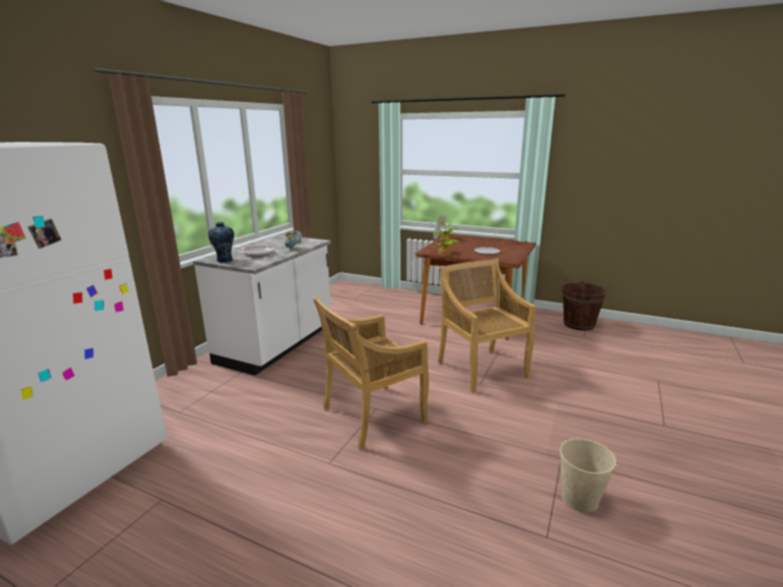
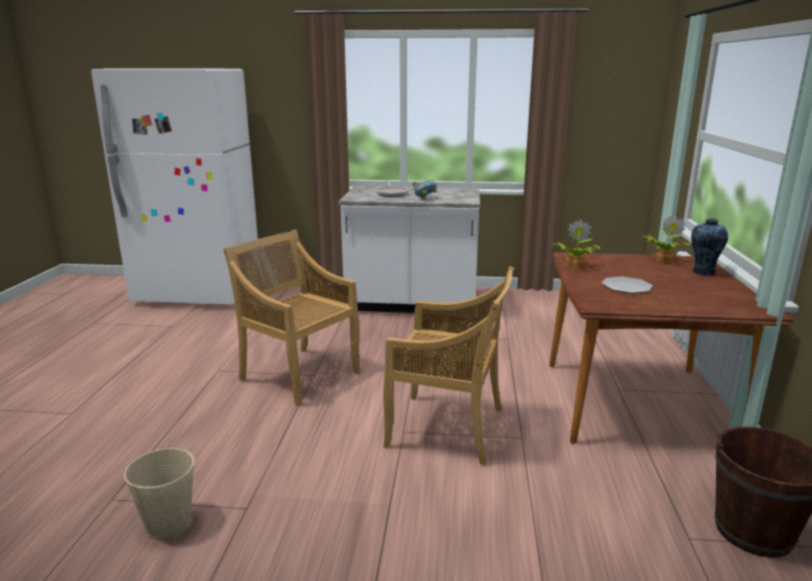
camera: 70 degrees right, 0 degrees up
(224, 260) = (360, 191): vase -> vase (702, 272)
(481, 369) = (448, 428): beige chair -> beige chair turned 60 degrees clockwise

